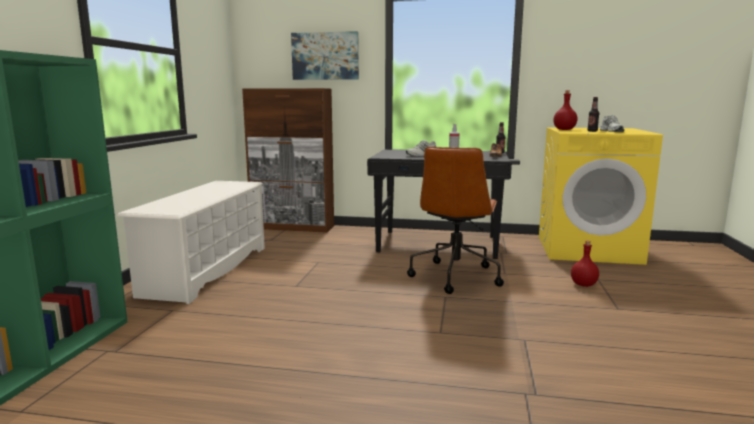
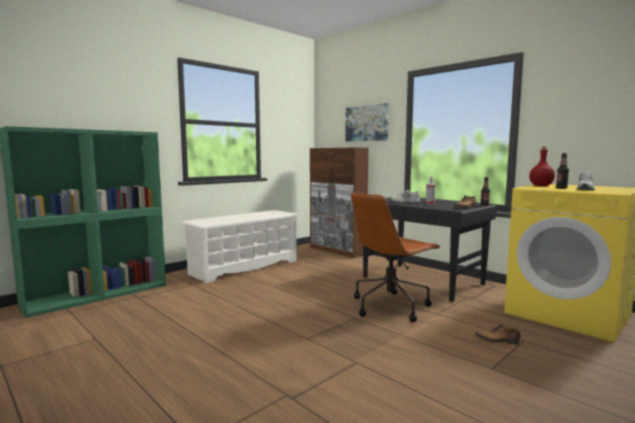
camera: 35 degrees right, 5 degrees down
(584, 284) = (497, 340): red bottle -> shoe

